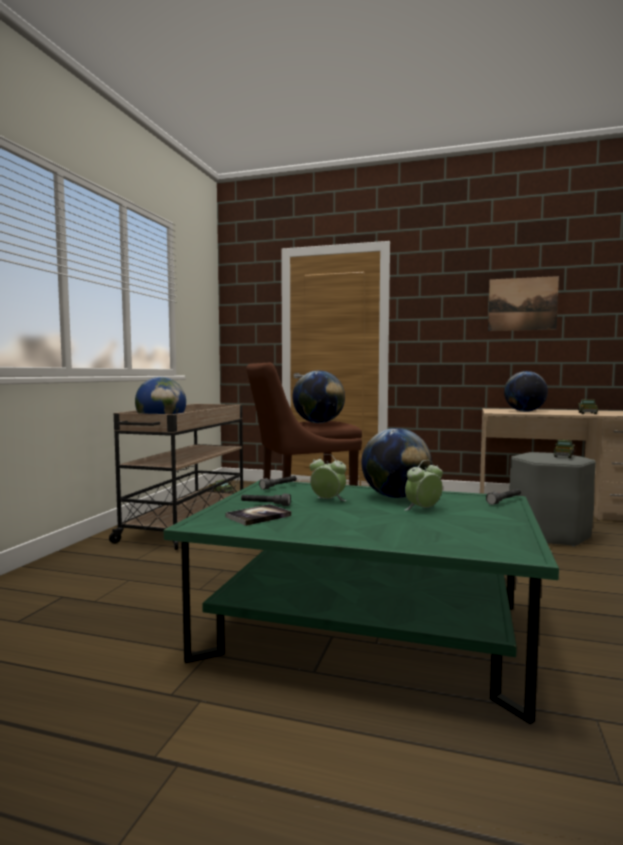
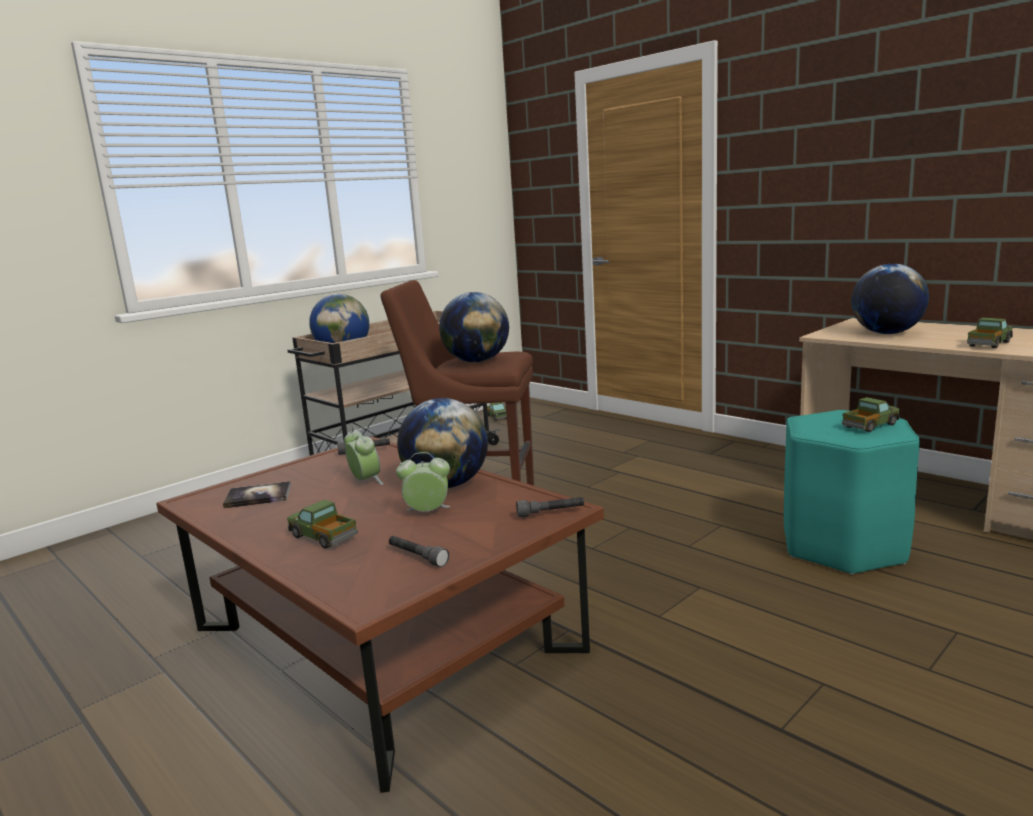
camera: 30 degrees right, 10 degrees up
(265, 504) = (298, 479): grey flashlight -> grey flashlight (417, 557)
(364, 632) = (383, 639): green coffee table -> brown coffee table
(384, 529) = (323, 537): none -> toy truck
(522, 304) = (929, 132): picture -> none
(548, 535) = (842, 546): grey stool -> turquoise stool

